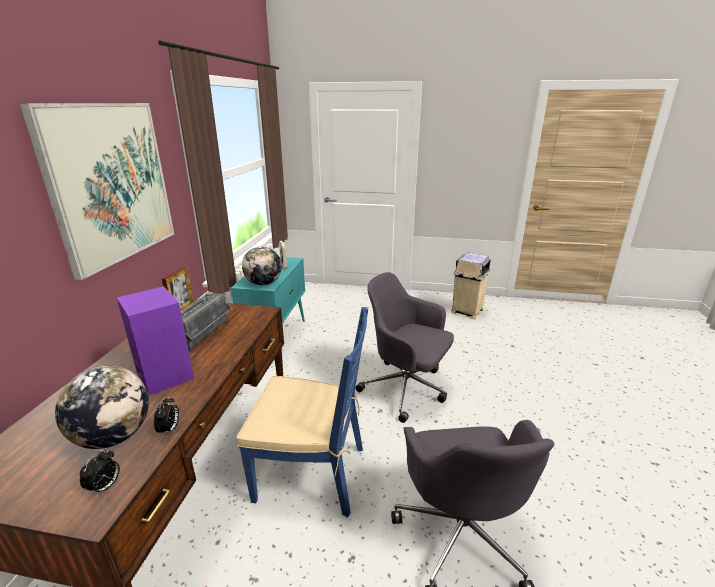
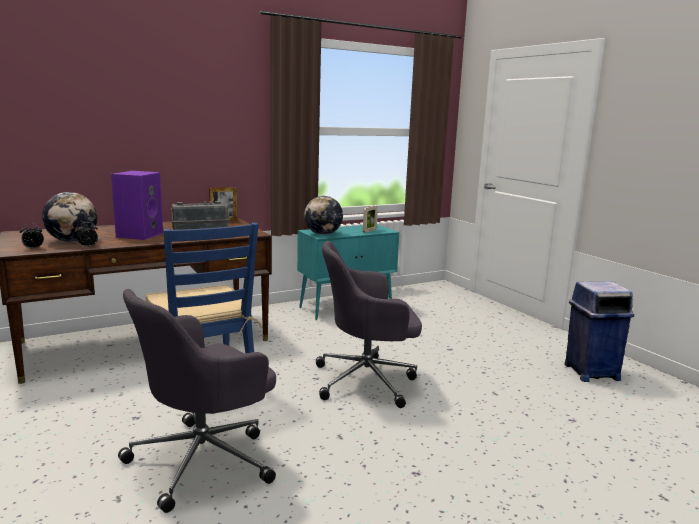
camera: 50 degrees right, 10 degrees down
(111, 183) = (191, 108): picture -> none
(406, 389) = (367, 380): grey office chair -> grey office chair turned 90 degrees counterclockwise
(467, 311) = (590, 372): beige trash can -> blue trash can

